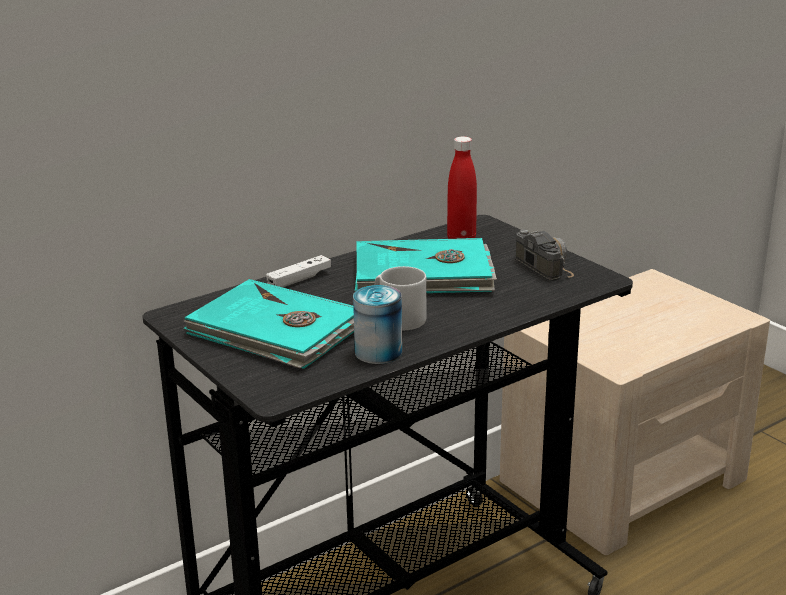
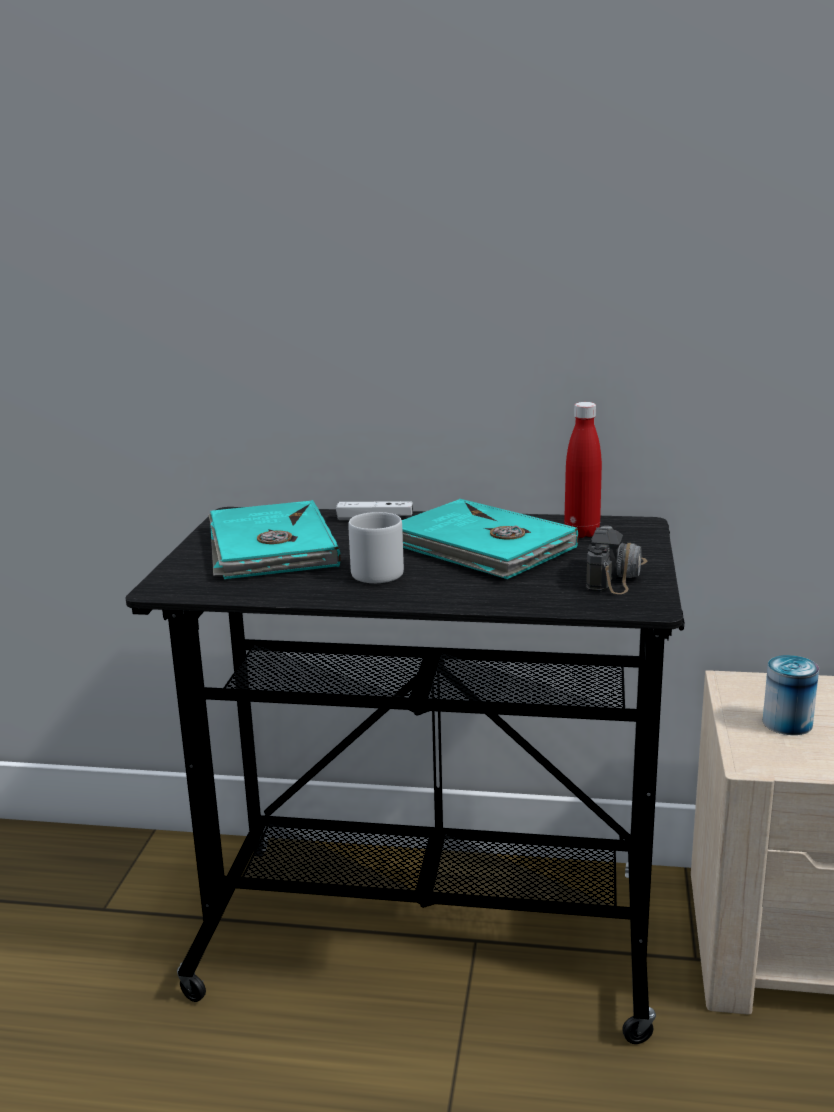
camera: 45 degrees right, 5 degrees down
(378, 352) = (301, 589): can -> can (787, 723)

